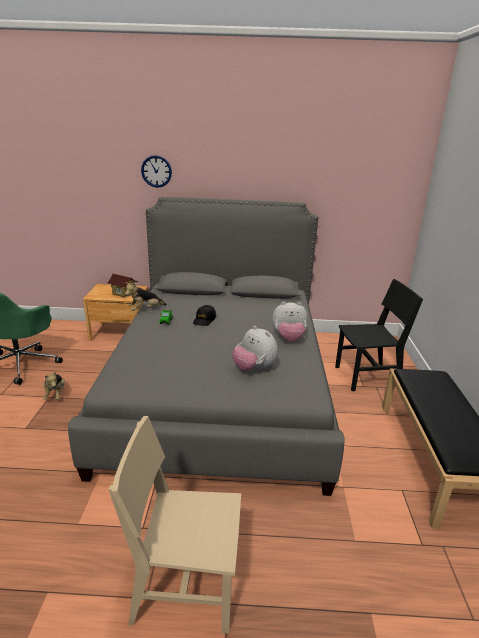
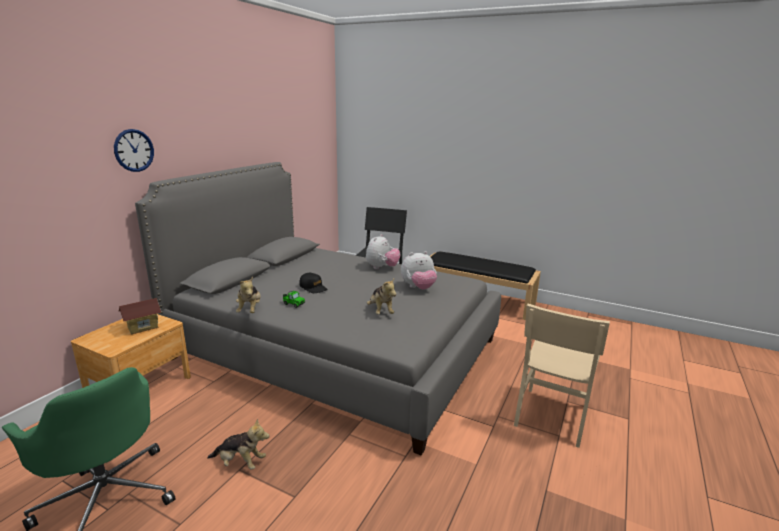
camera: 65 degrees left, 5 degrees down
(178, 360) = (380, 311): none -> plush toy

